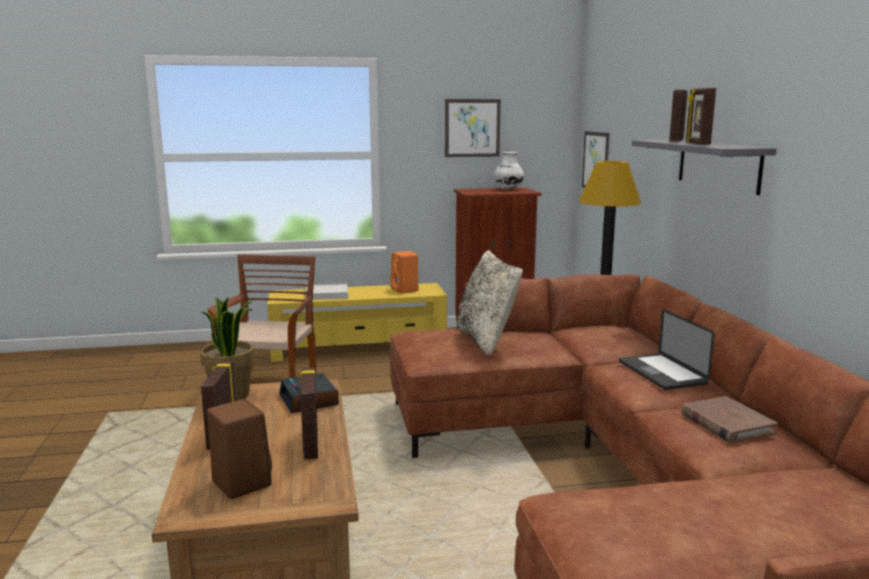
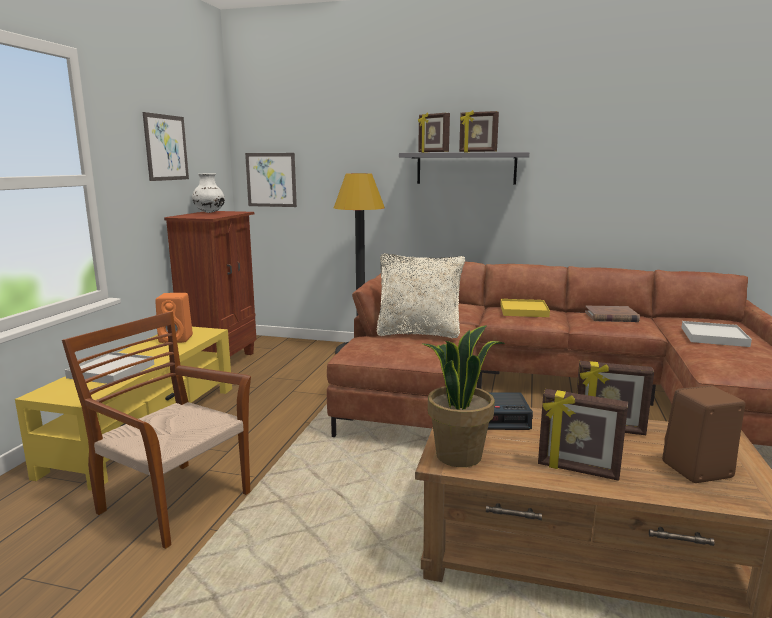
camera: 65 degrees left, 0 degrees up
(661, 373) = (524, 310): laptop -> yellow tray
(739, 504) = (714, 337): none -> white tray

